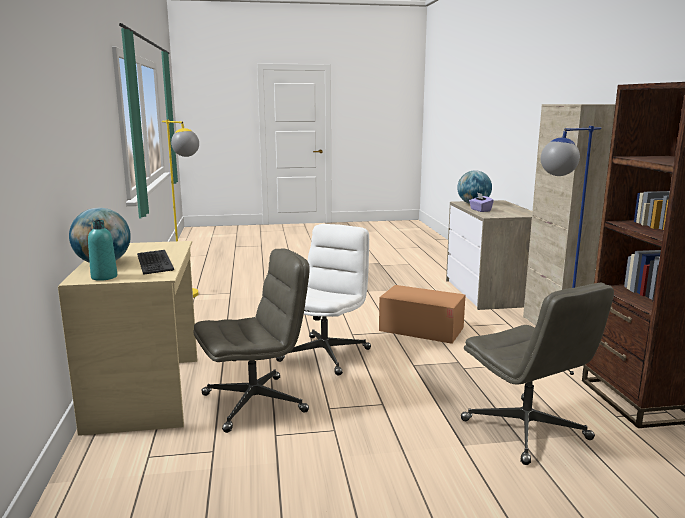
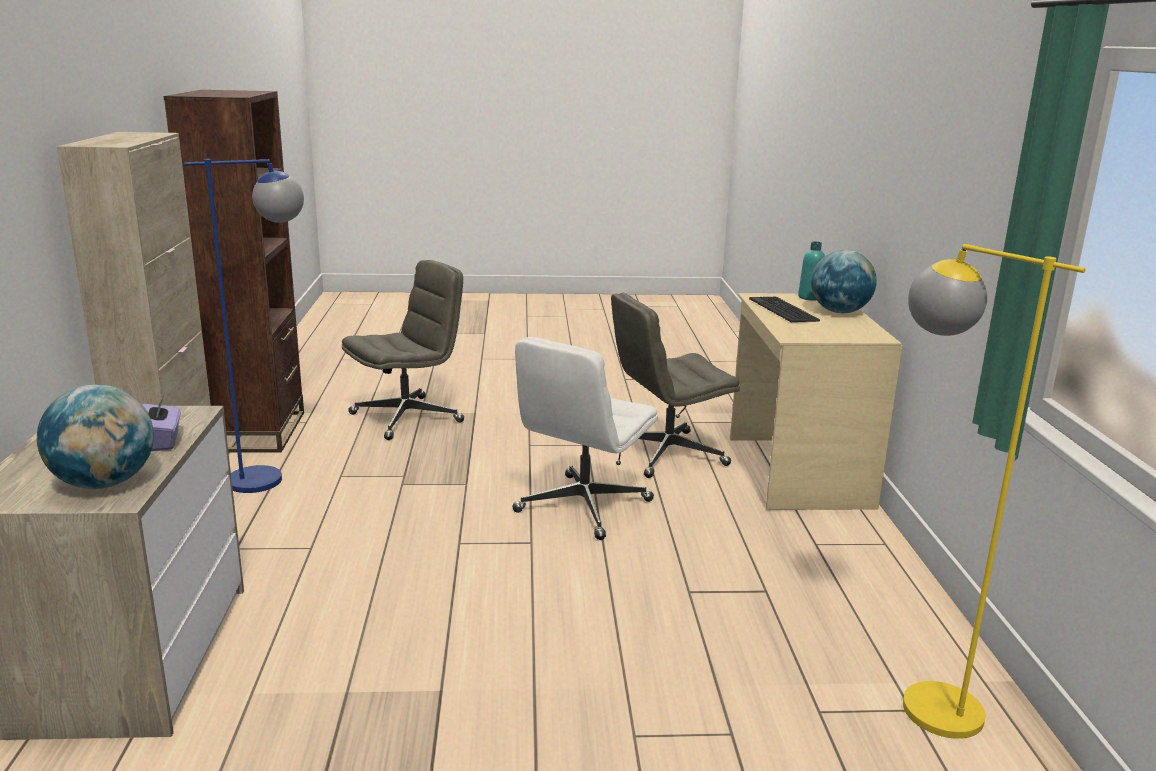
camera: 175 degrees left, 5 degrees up
(421, 329) = (405, 545): cardboard box -> none
(526, 430) = (407, 417): grey office chair -> grey office chair turned 75 degrees clockwise

